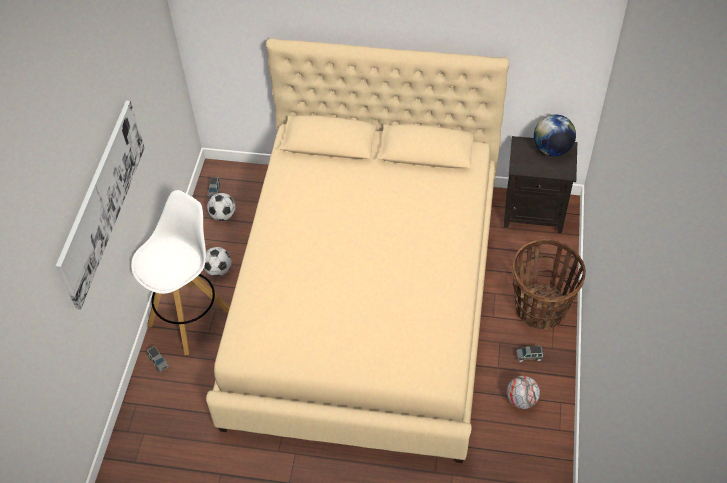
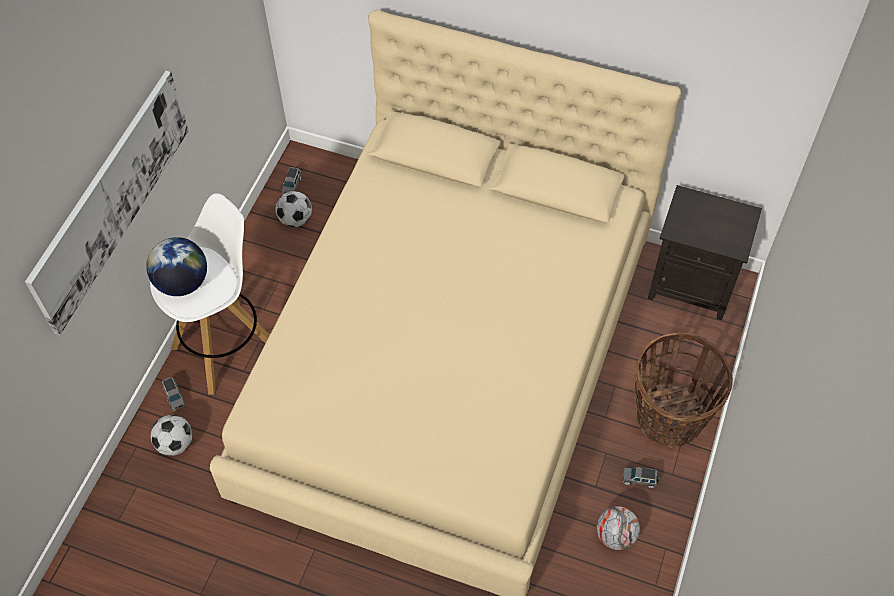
camera: 10 degrees right, 5 degrees up
(218, 270) = (274, 290): football -> football (175, 443)
(552, 149) = (725, 213): globe -> globe (182, 282)

